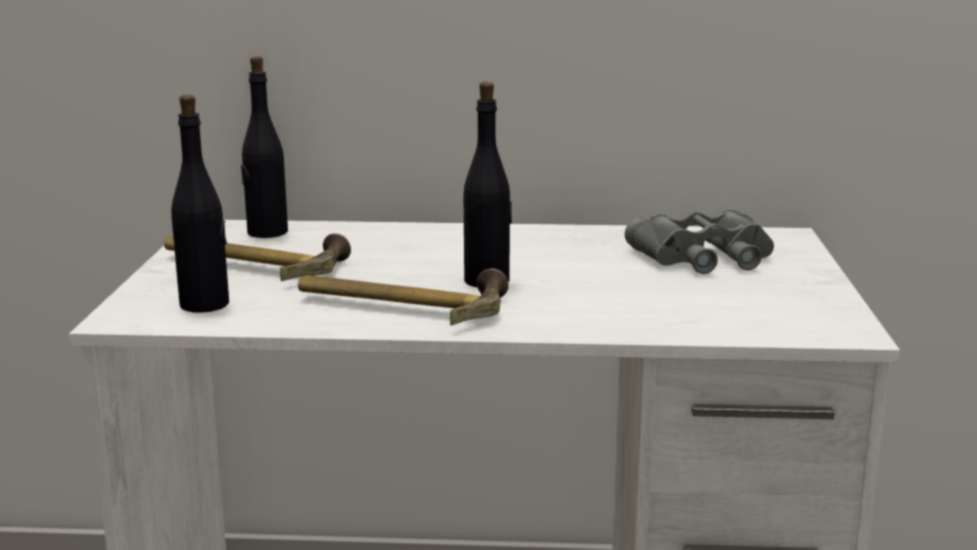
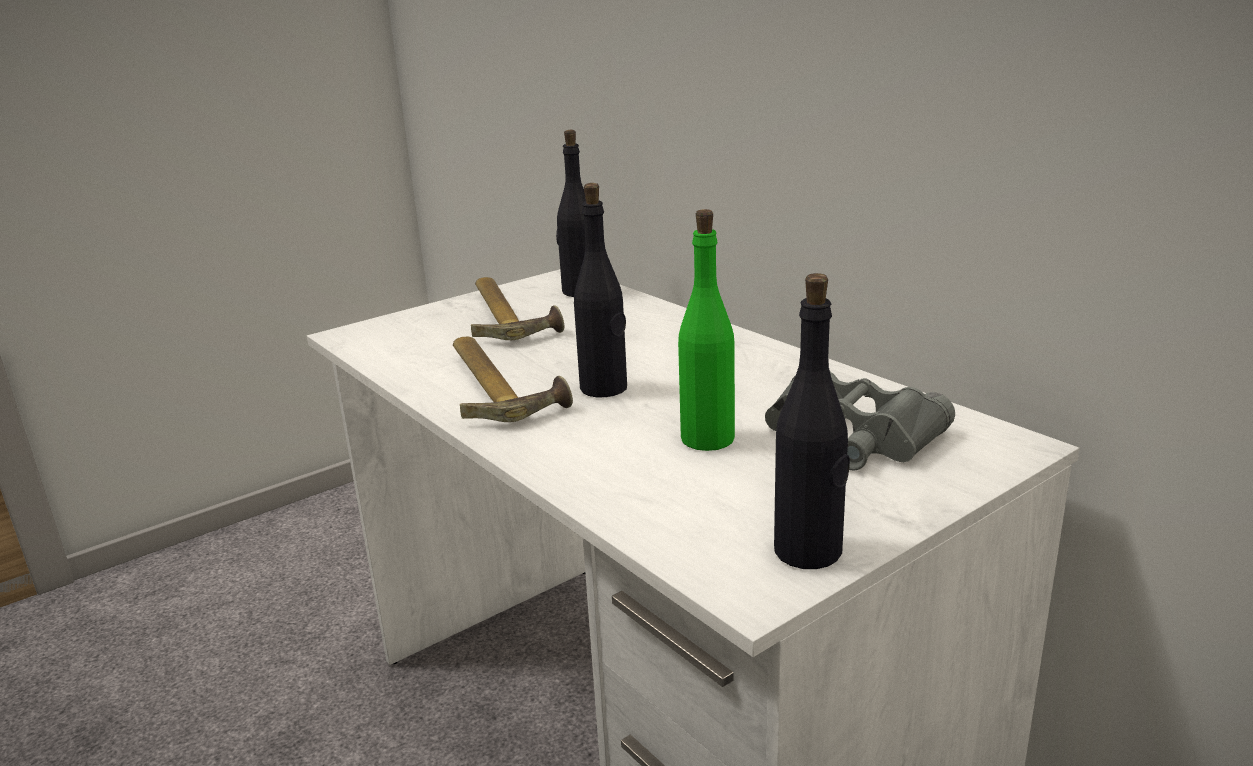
camera: 50 degrees right, 5 degrees up
(205, 304) = (405, 340): black bottle -> black bottle (808, 552)
(635, 283) = (707, 438): none -> green bottle

